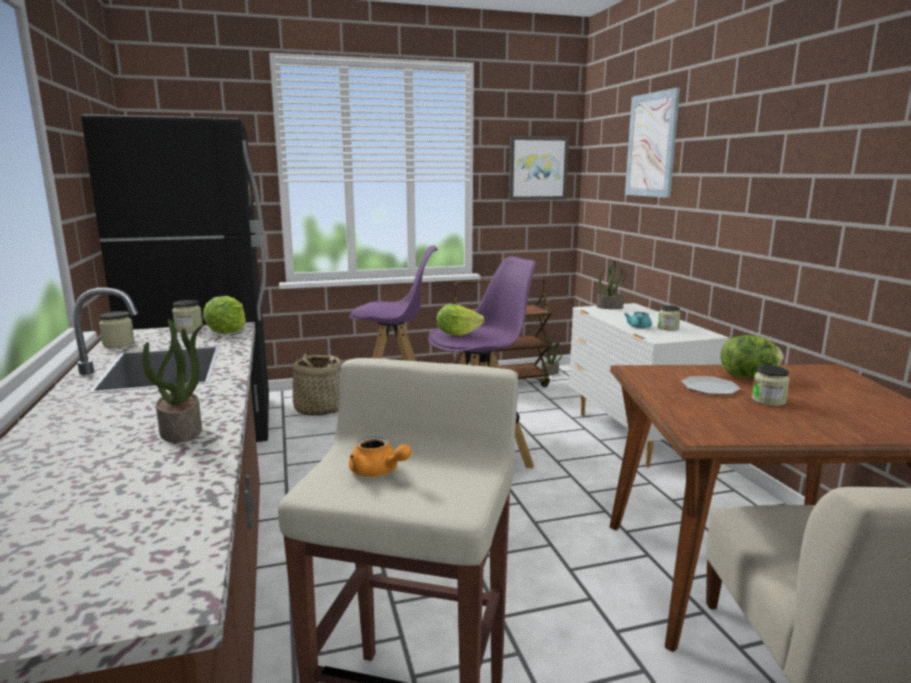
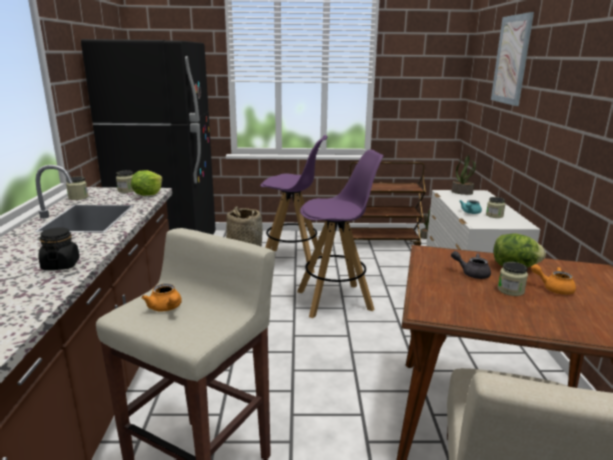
camera: 15 degrees right, 5 degrees up
(182, 431) = (61, 265): potted plant -> black jar
(457, 334) = (320, 206): lettuce -> none
(537, 168) = (429, 73): picture -> none
(709, 388) = (471, 273): plate -> grey teapot
(809, 393) = (553, 288): none -> orange teapot

